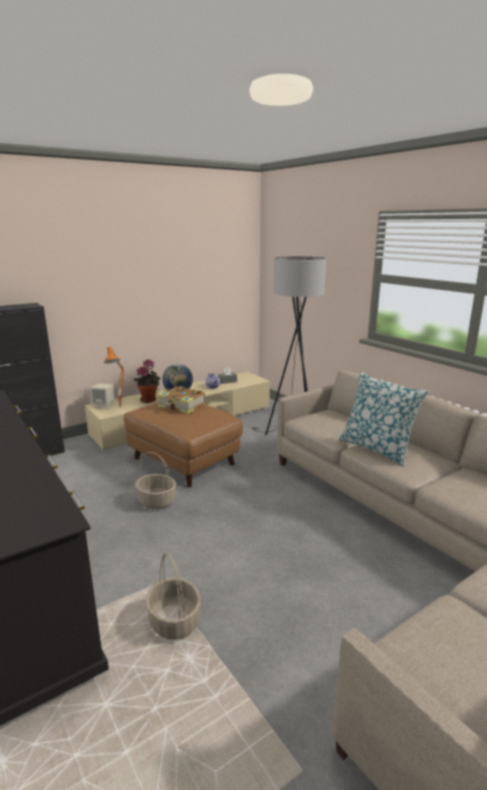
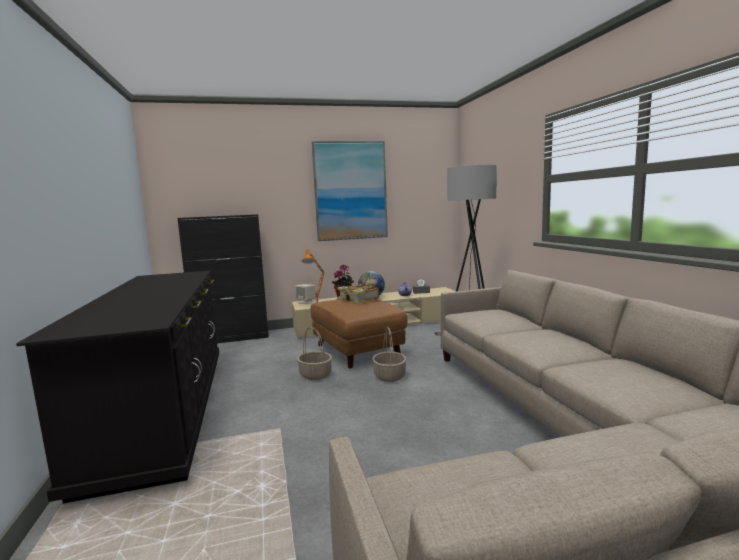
camera: 20 degrees right, 10 degrees down
(147, 269) = (350, 191): none -> picture
(174, 621) = (269, 458): basket -> basket (389, 376)
(377, 448) = (521, 336): pillow -> none

